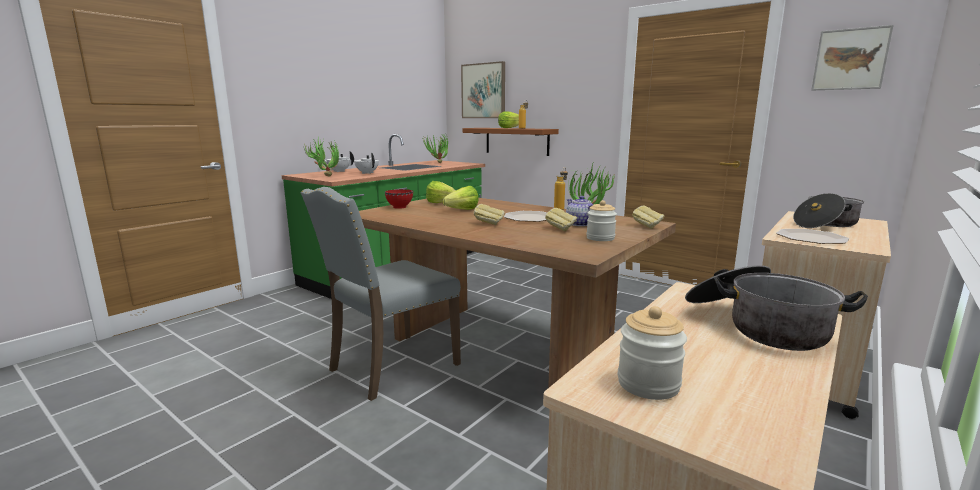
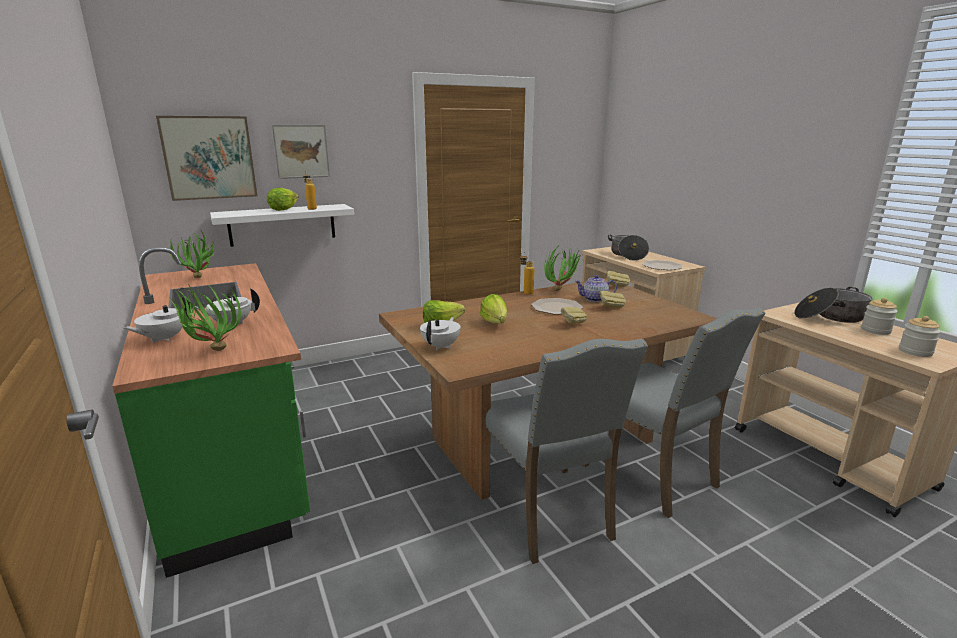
camera: 65 degrees left, 5 degrees up
(400, 207) = (441, 346): red bowl -> white teapot
(486, 411) = (653, 475): none -> grey chair
(516, 141) = (282, 224): brown shelf -> white shelf
(600, 238) = (647, 304): jar -> jar (875, 330)
(850, 59) = (571, 138): picture -> picture (301, 151)

